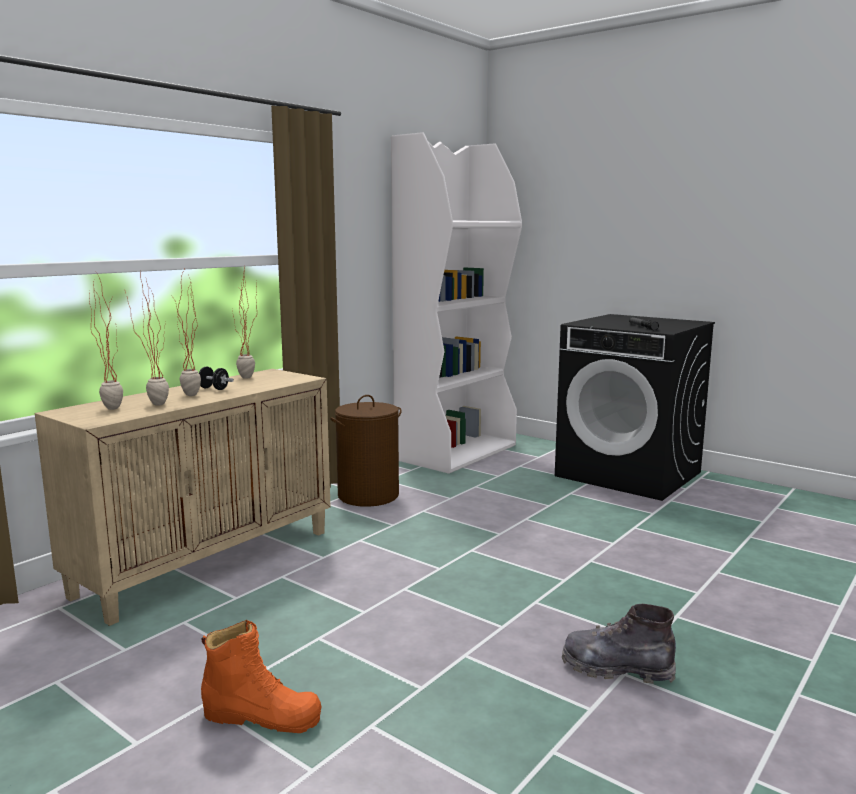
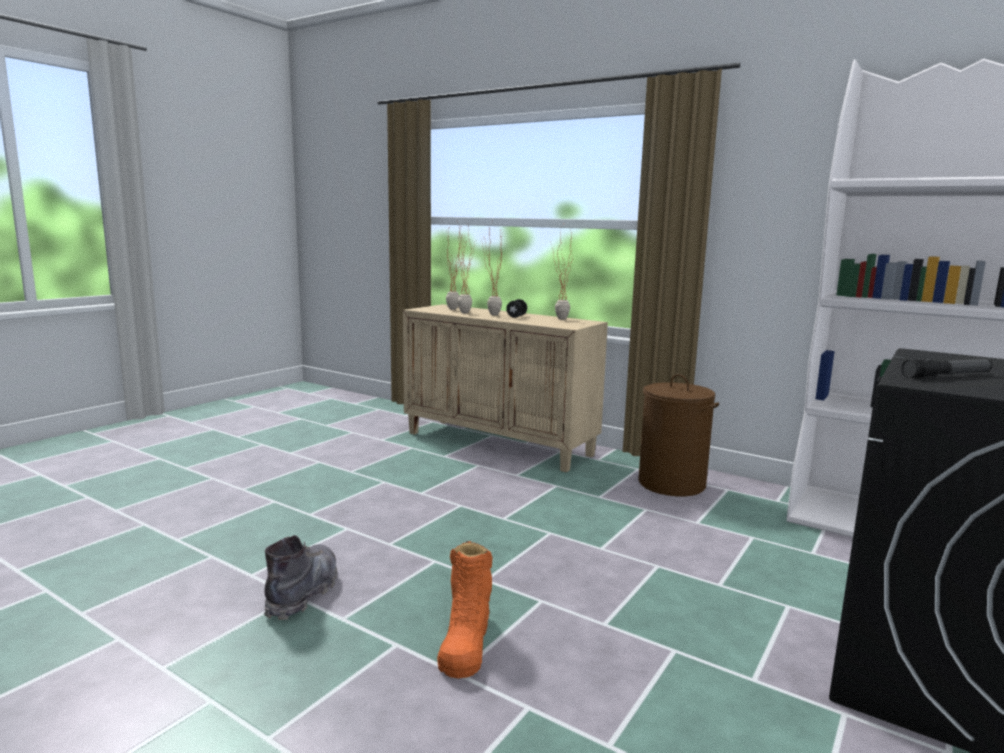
camera: 85 degrees right, 0 degrees up
(262, 716) = (299, 474): orange boot -> orange boot (465, 642)

